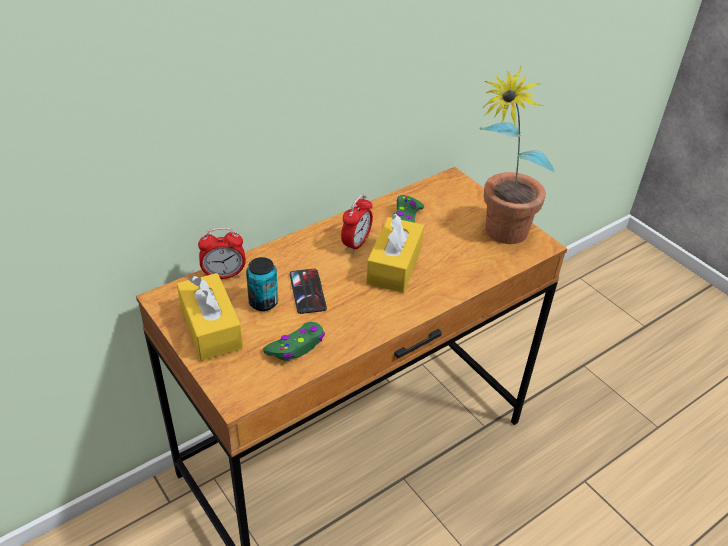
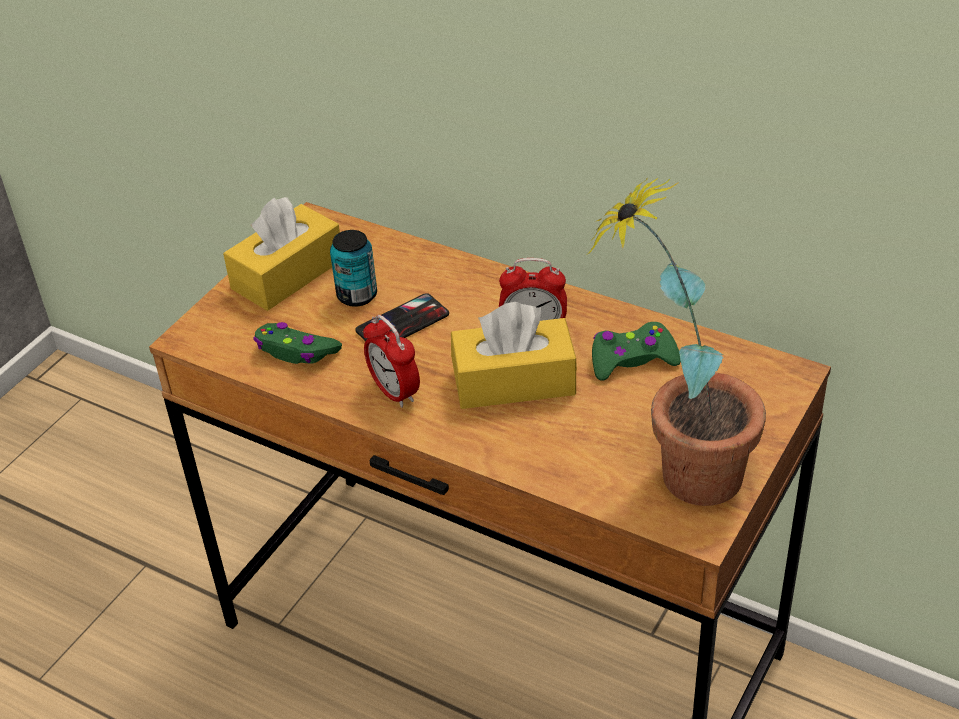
camera: 70 degrees right, 0 degrees up
(224, 275) = (385, 246): alarm clock -> alarm clock (395, 392)

